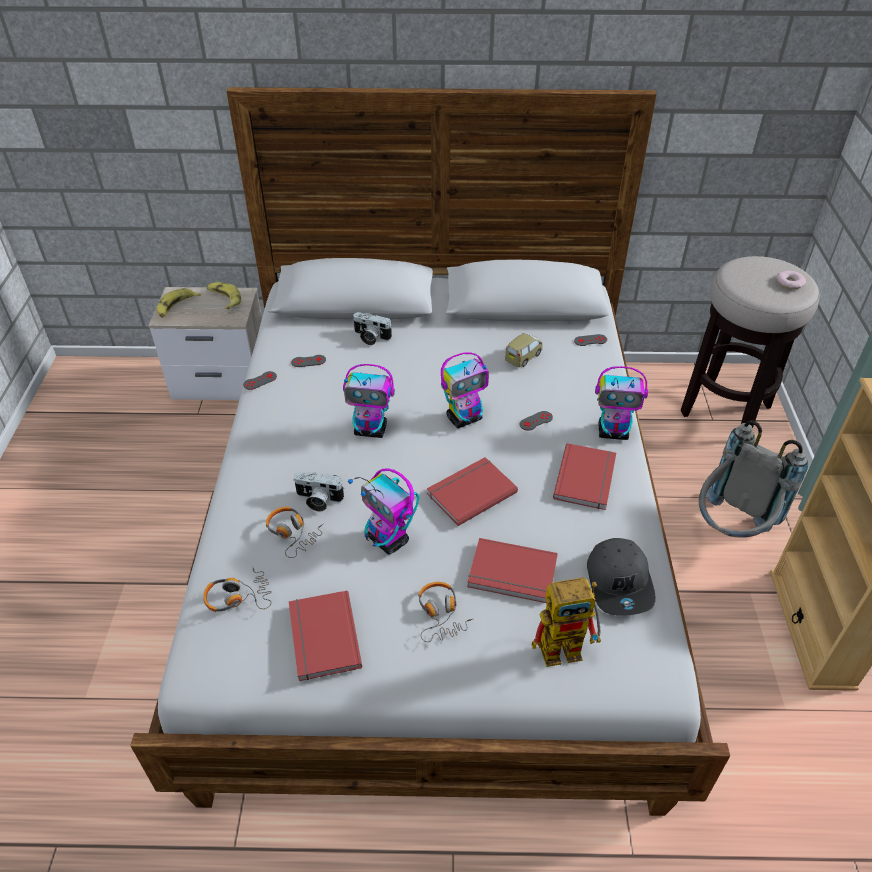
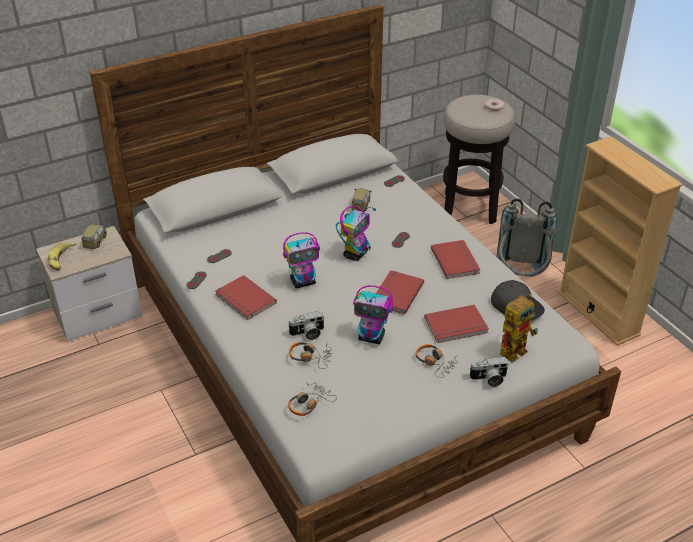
camera: 30 degrees left, 5 degrees down
(224, 299) = (95, 241): banana -> toy car
(321, 637) = (379, 402): red book -> red book (244, 300)
(370, 337) = (248, 227): camera -> camera (489, 379)
(613, 432) = (450, 230): toy robot -> none

